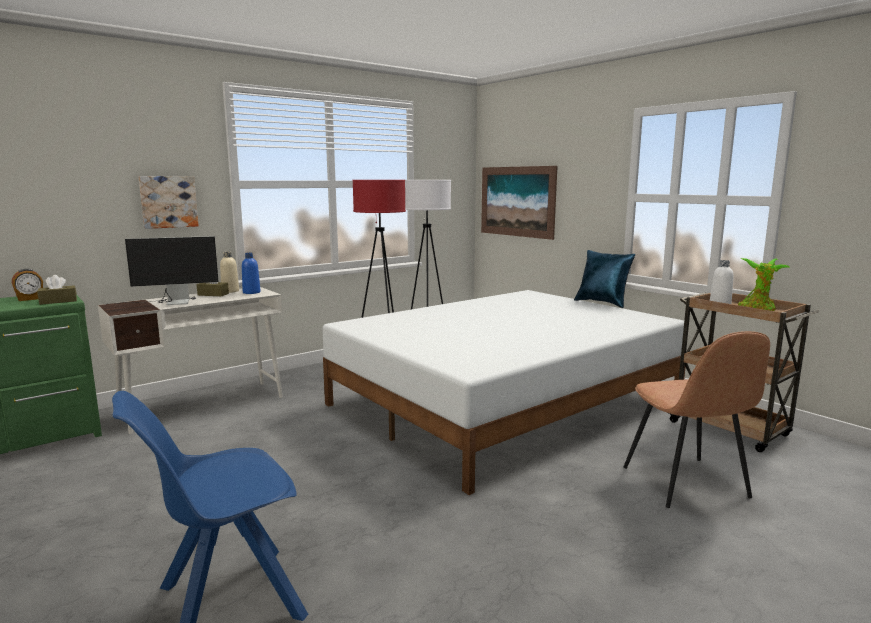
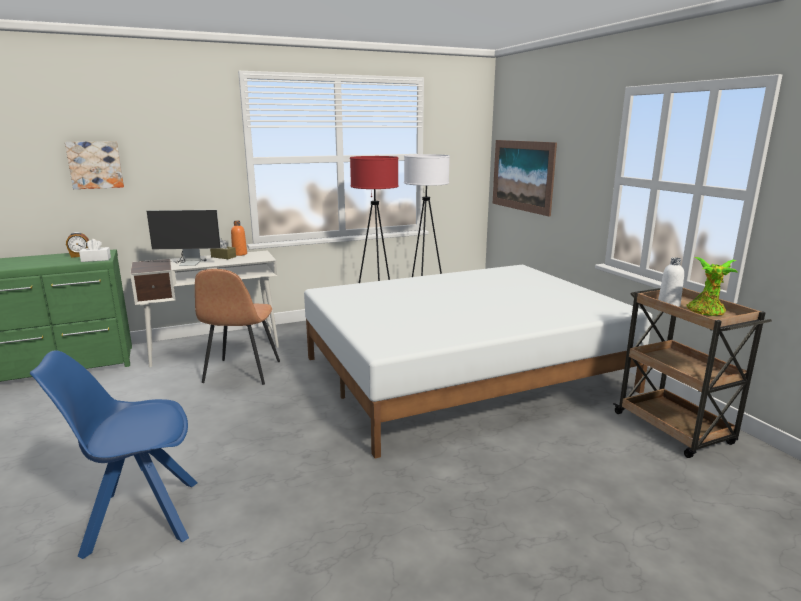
camera: 15 degrees right, 5 degrees up
(58, 301) = (96, 259): brown tissue box -> white tissue box
(168, 201) = (192, 176): picture -> picture (95, 164)
(230, 291) = (239, 254): beige bottle -> orange bottle
(251, 292) = (254, 256): blue bottle -> none
(603, 303) = (582, 285): blue pillow -> none
(686, 483) = (584, 479): brown chair -> brown chair (241, 373)

